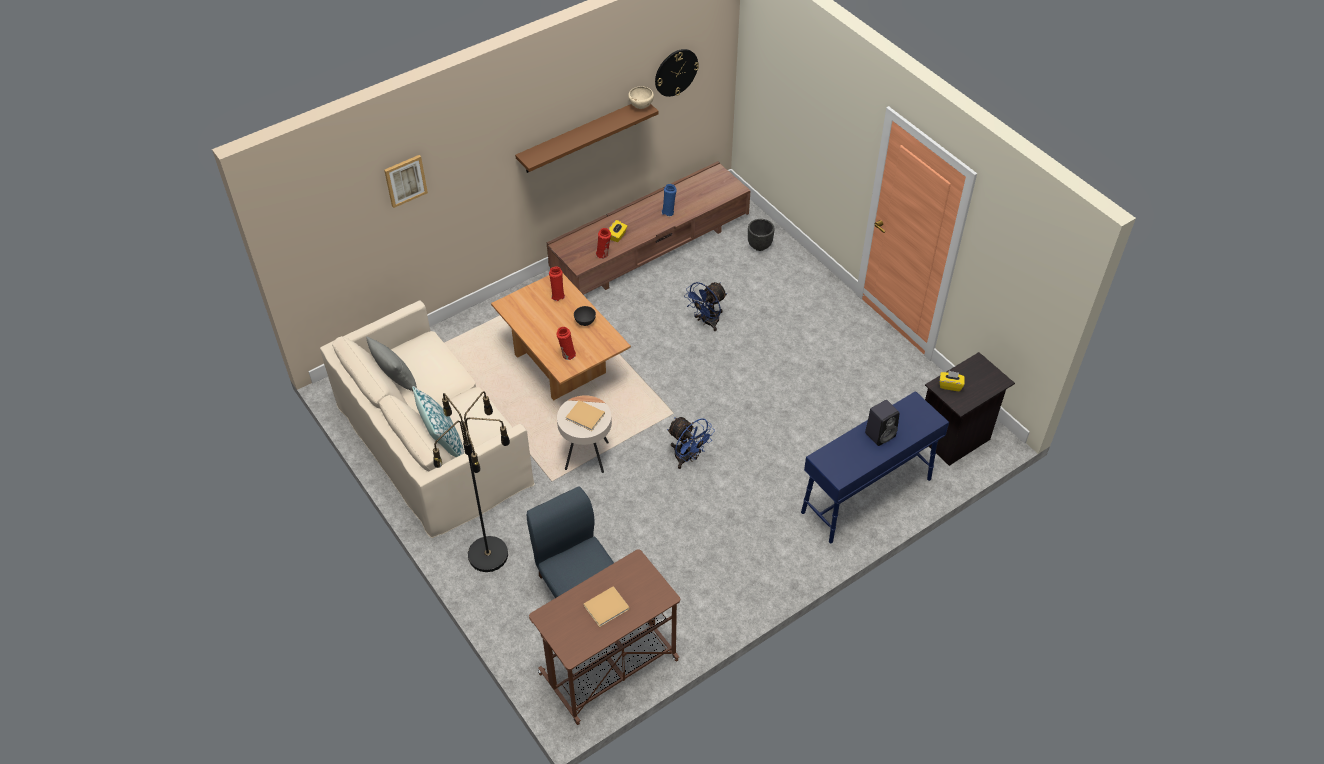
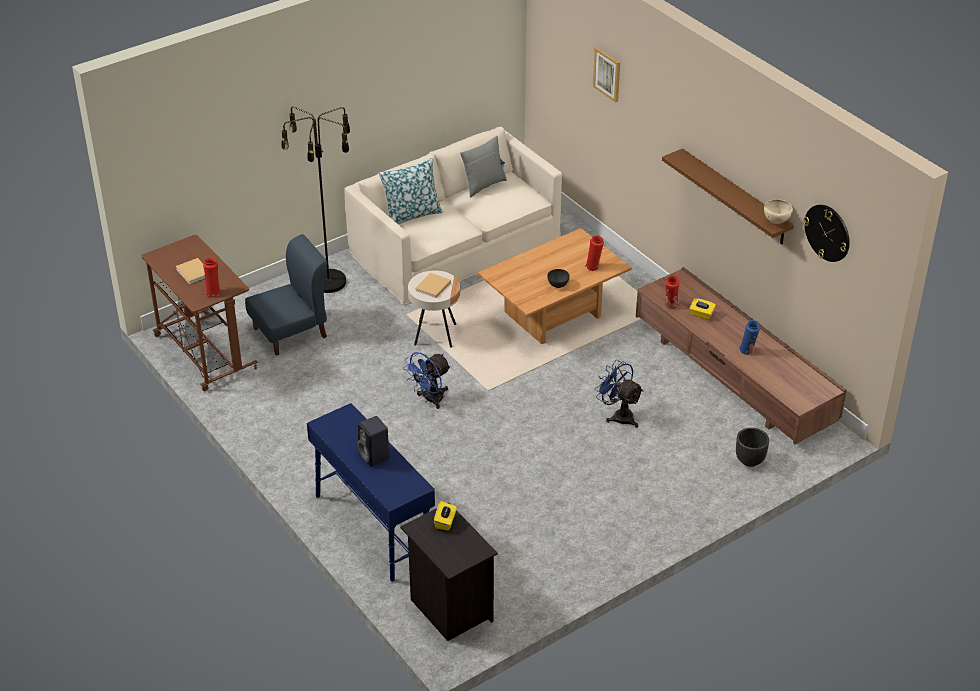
camera: 90 degrees right, 10 degrees down
(567, 355) = (513, 275): red vase -> red vase (213, 291)

